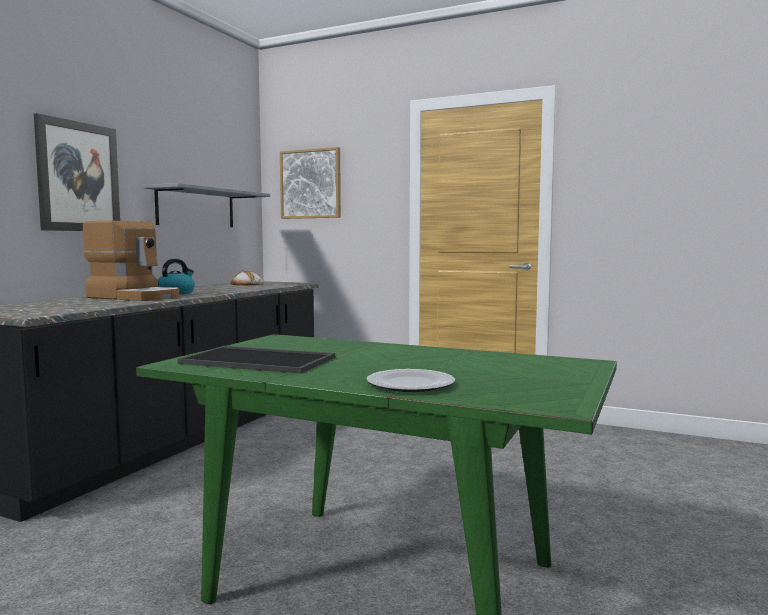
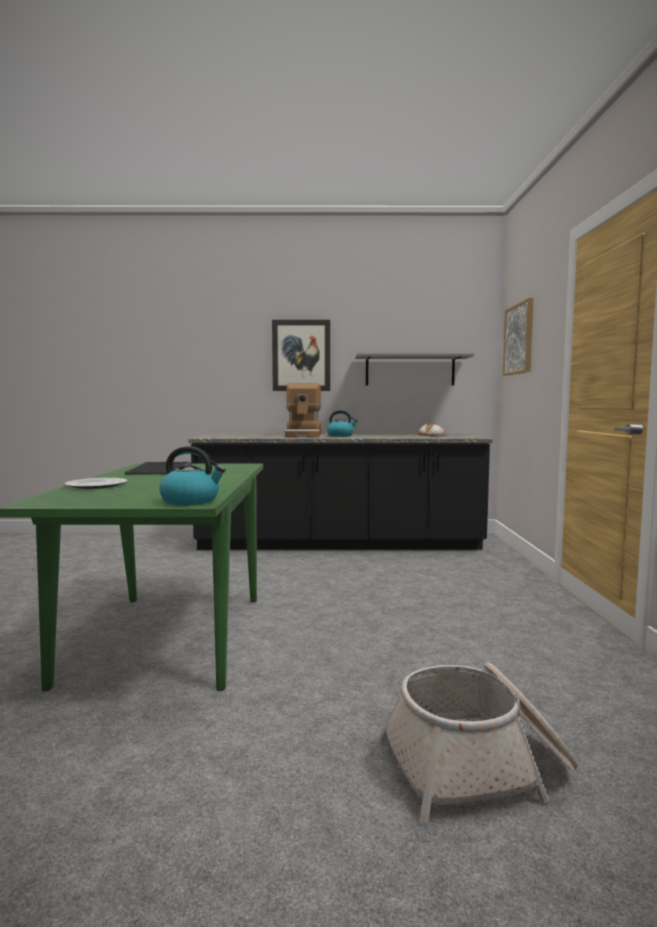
camera: 65 degrees right, 0 degrees up
(572, 363) = (191, 501): none -> kettle
(682, 494) = (478, 766): none -> basket

